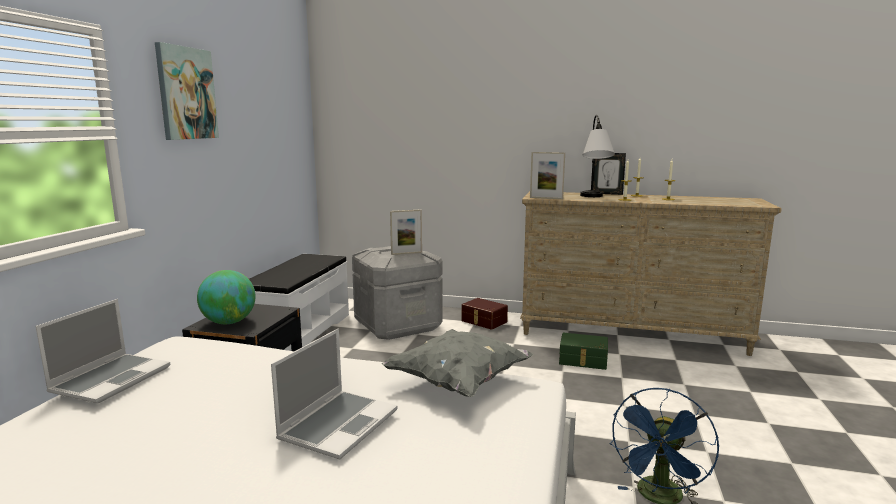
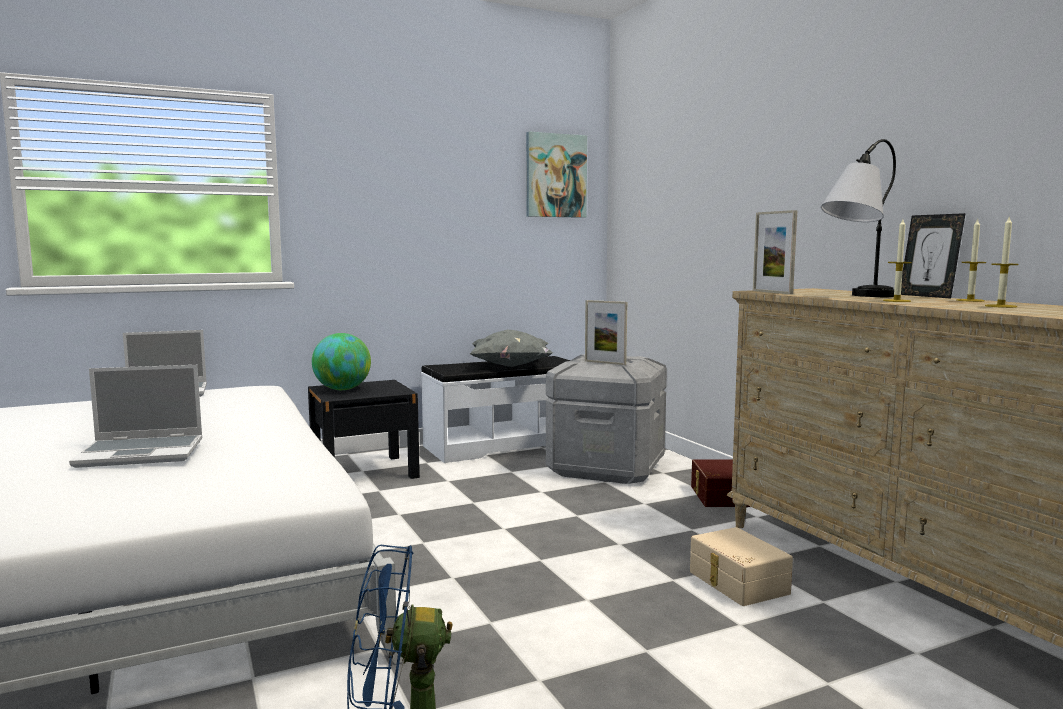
camera: 50 degrees right, 5 degrees down
(186, 93) = (377, 155): picture -> picture (555, 176)
(459, 383) = (291, 466): grey pillow -> grey pillow (511, 366)
(583, 360) = (737, 583): green storage box -> beige storage box

